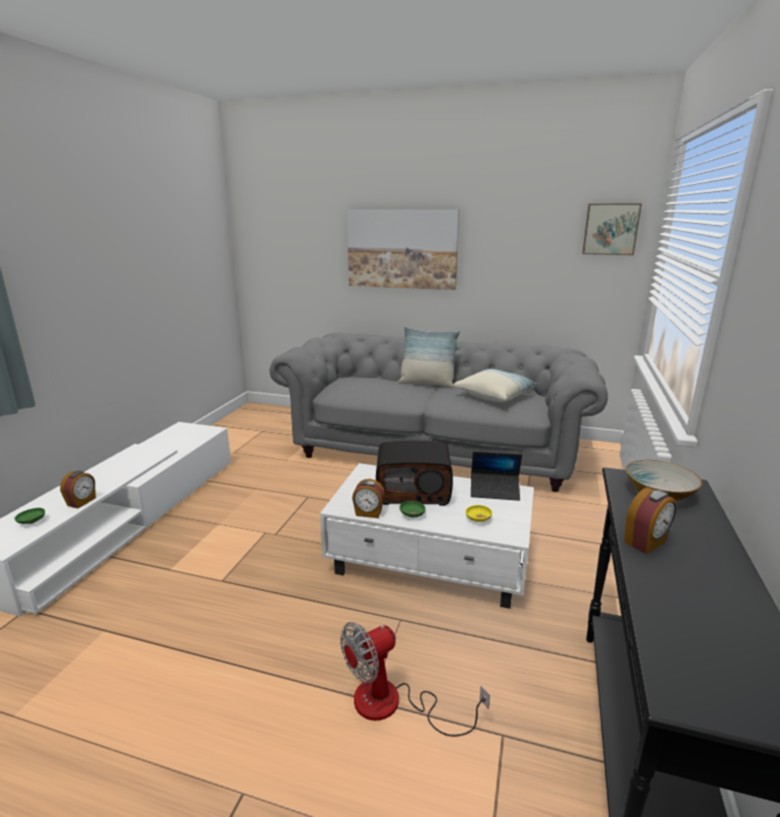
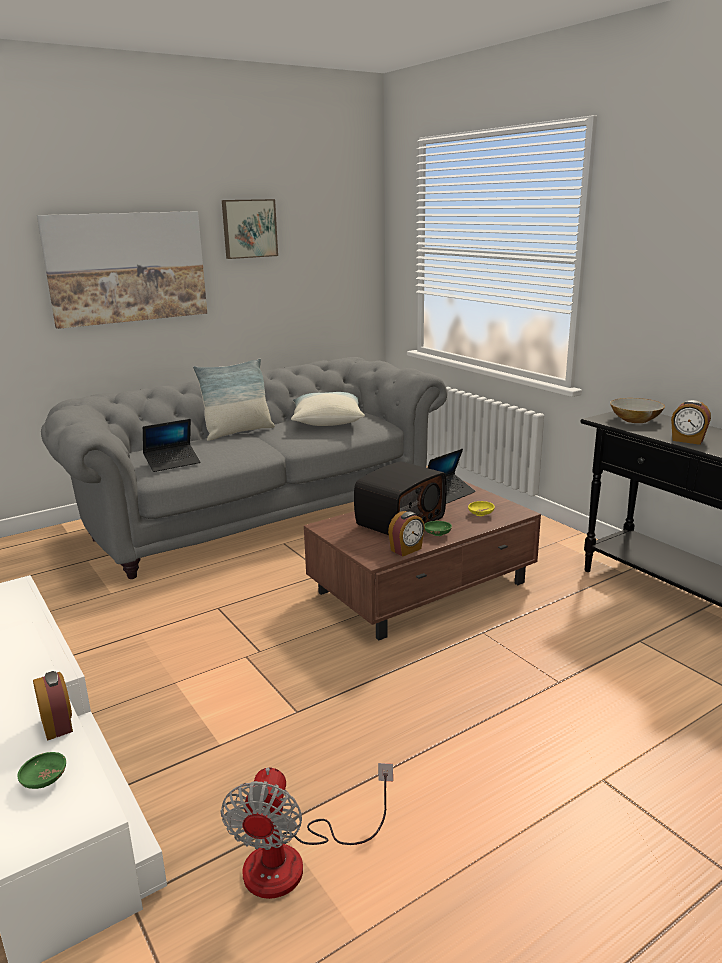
camera: 50 degrees left, 0 degrees up
(348, 390) = (172, 463): none -> laptop
(393, 705) = (574, 673): fan -> fan (294, 860)
(431, 560) = (424, 587): white coffee table -> brown coffee table
(610, 229) = (348, 228): picture -> picture (249, 228)
(646, 542) = (687, 440): alarm clock -> alarm clock turned 120 degrees clockwise

